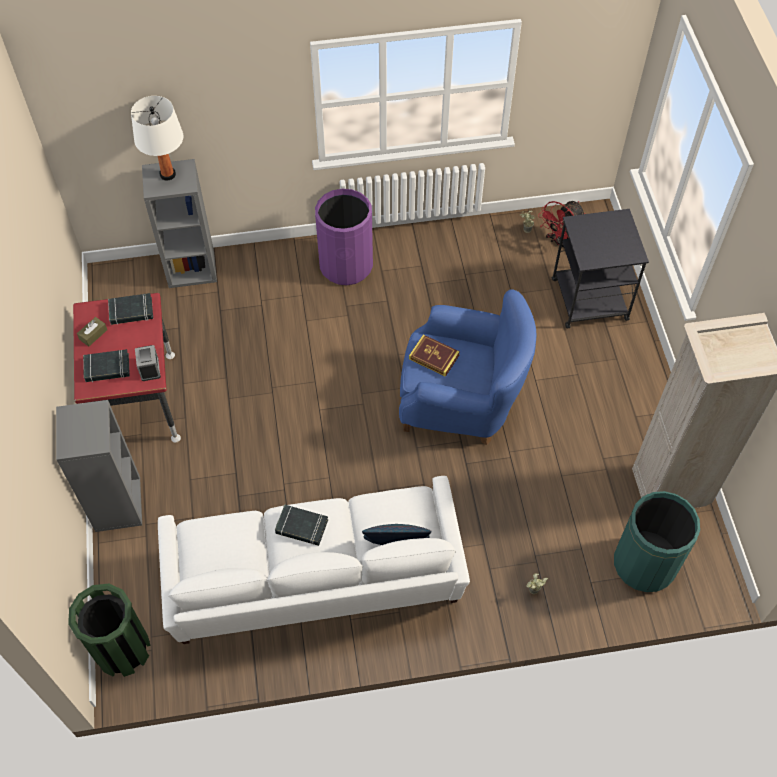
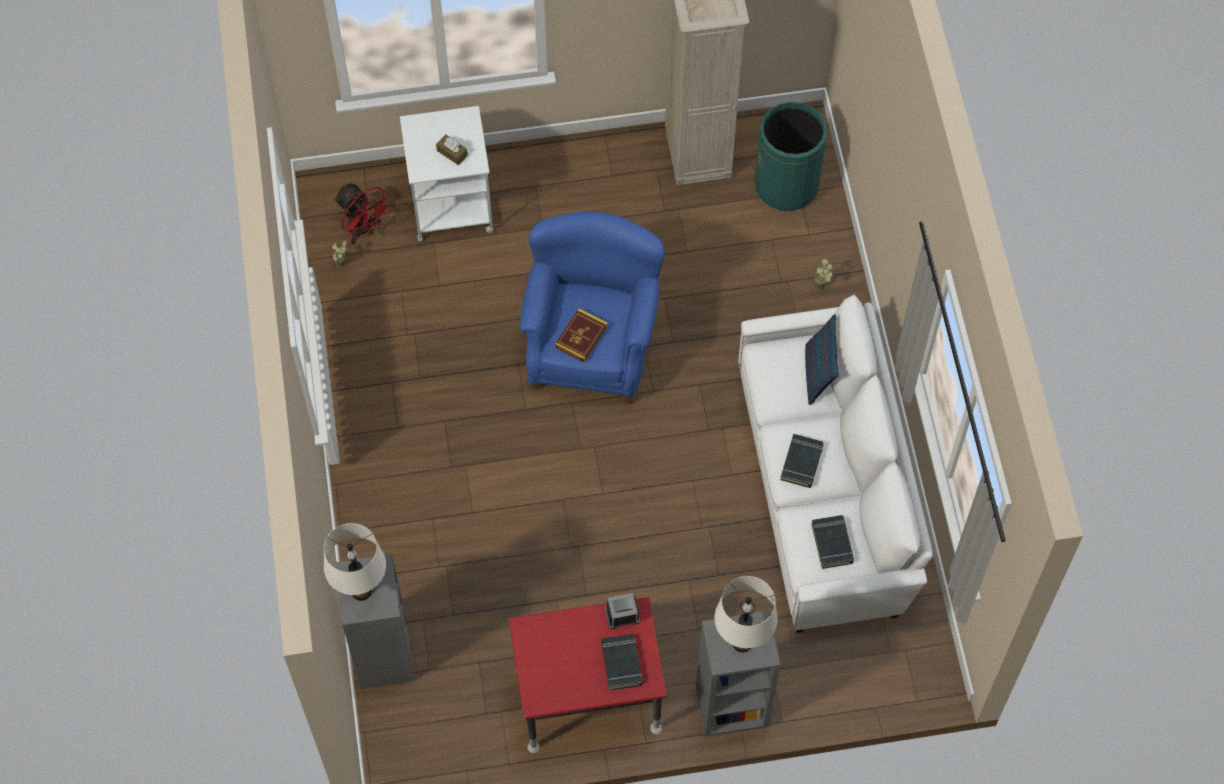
camera: 90 degrees left, 5 degrees up
(82, 430) = (742, 642): none -> white table lamp
(93, 334) = (573, 686): brown tissue box -> brown tissue box (452, 153)
(122, 650) = (907, 679): green trash can -> none
(131, 311) = (538, 646): black book -> black book (832, 543)
(346, 265) = (386, 468): purple trash can -> none
(589, 300) = (452, 205): black cart -> white cart

